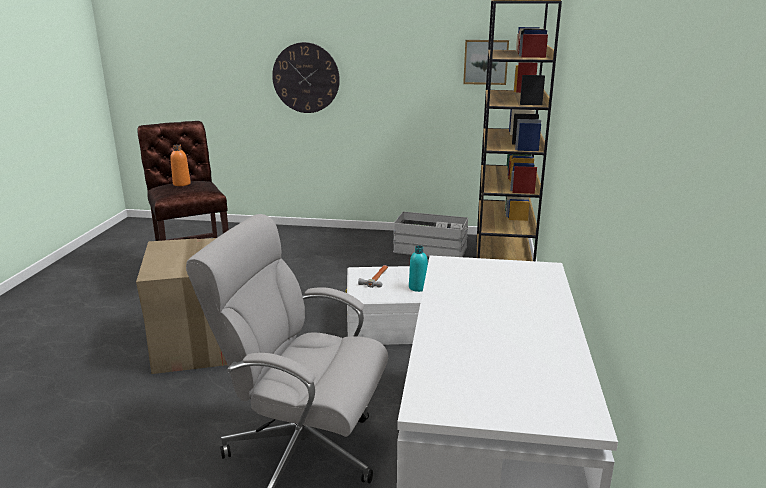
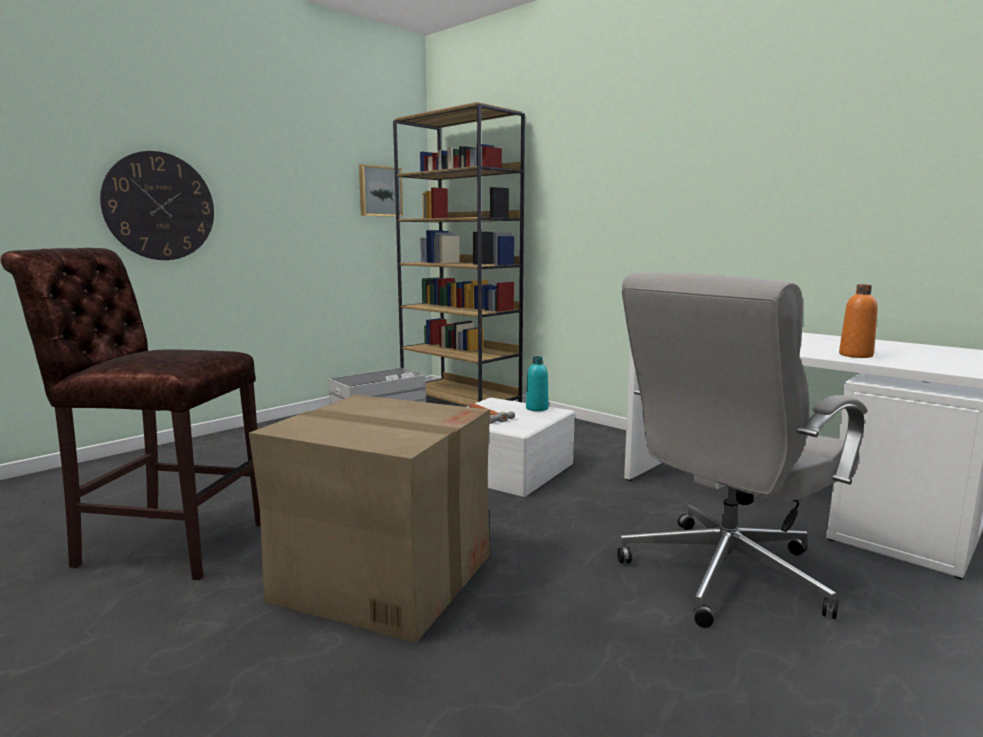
camera: 55 degrees left, 10 degrees down
(181, 184) = (151, 352): orange bottle -> orange bottle (855, 355)

